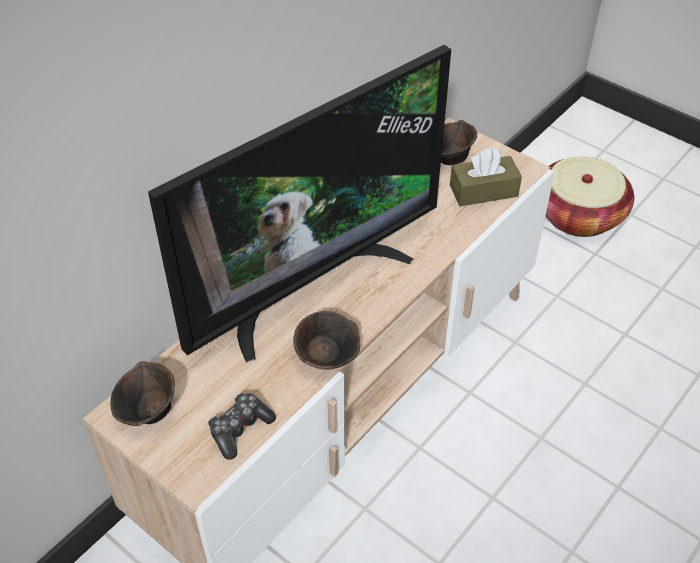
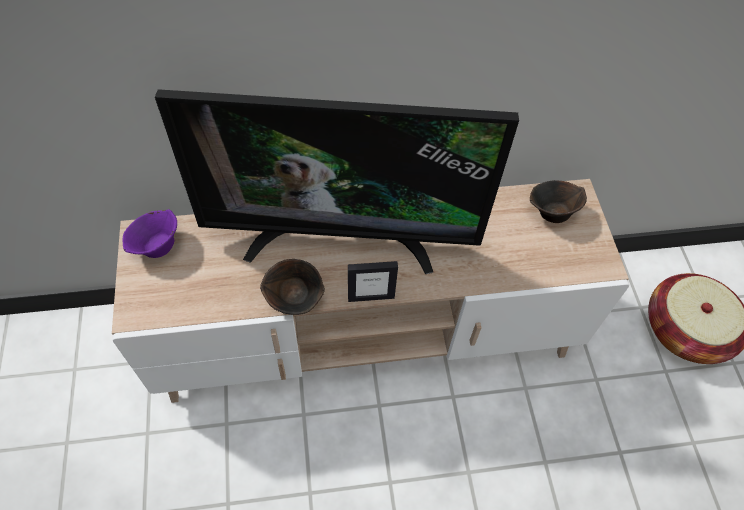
camera: 40 degrees right, 10 degrees up
(148, 412) = (156, 246): brown bowl -> purple bowl
(240, 429) = (191, 303): game controller -> none
(386, 311) = (371, 297): none -> picture frame
(483, 191) = (549, 258): brown tissue box -> none

